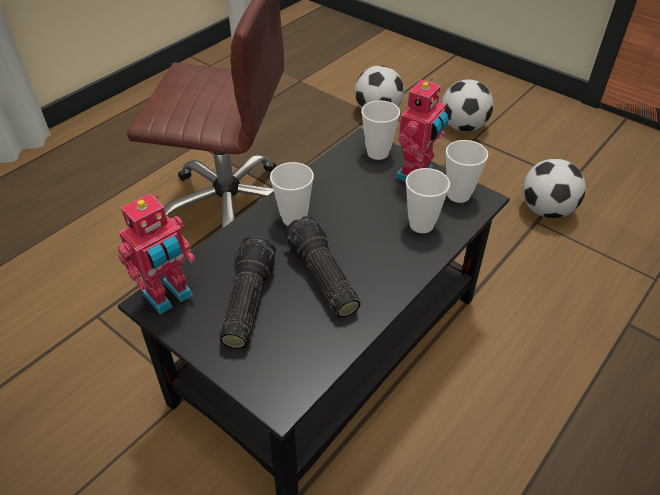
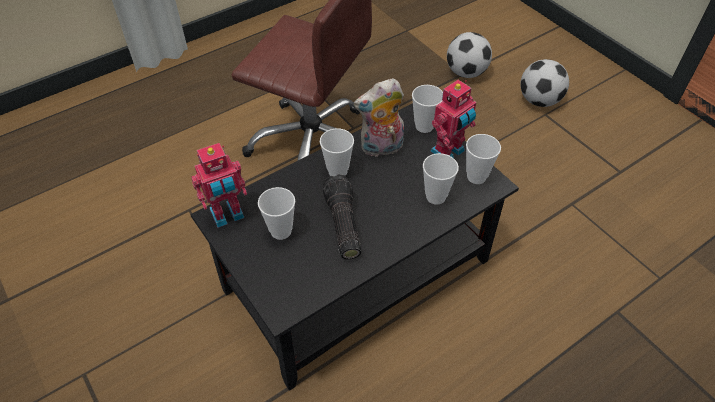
camera: 15 degrees right, 5 degrees up
(246, 301) = (281, 231): flashlight -> cup
(337, 184) = (381, 148): none -> plush toy
(546, 210) = (585, 195): football -> none

